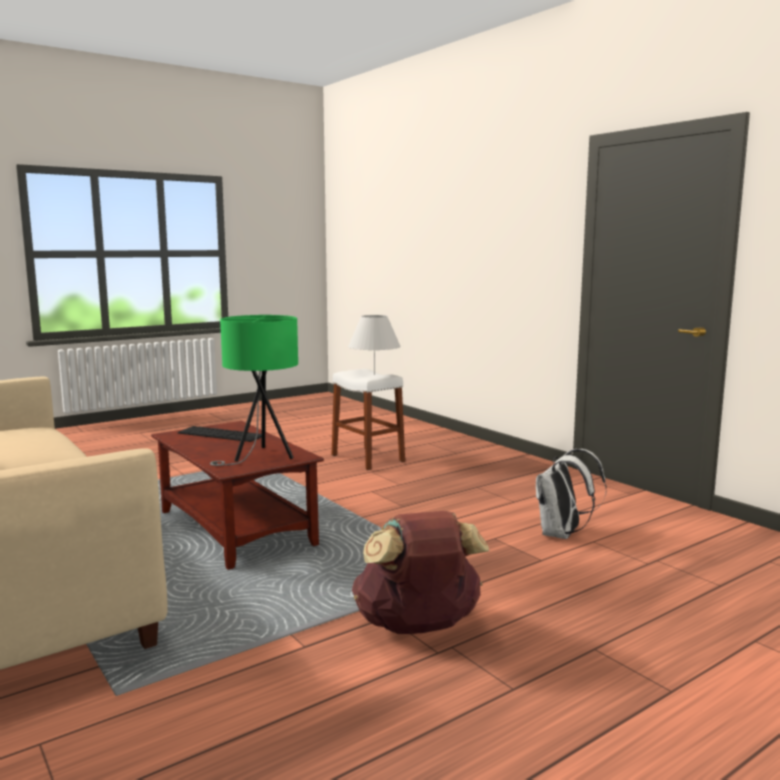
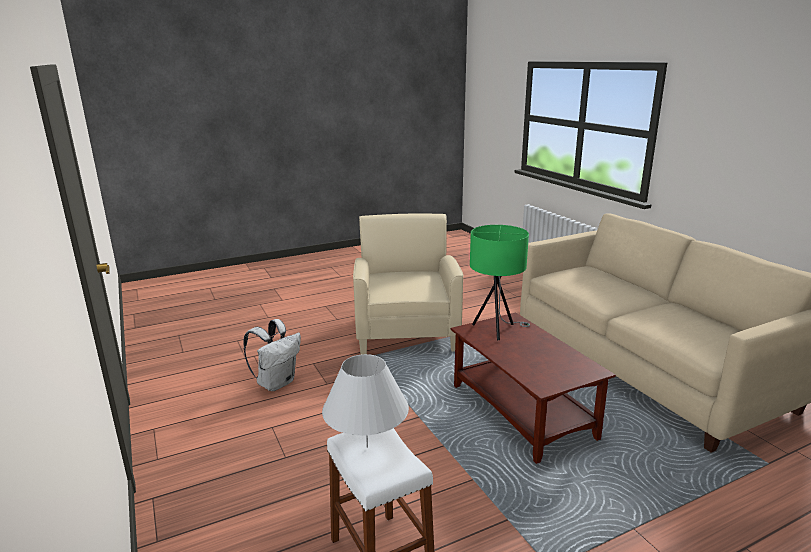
camera: 170 degrees left, 10 degrees up
(220, 434) = (546, 367): keyboard -> none
(418, 627) = (406, 332): brown backpack -> beige armchair

